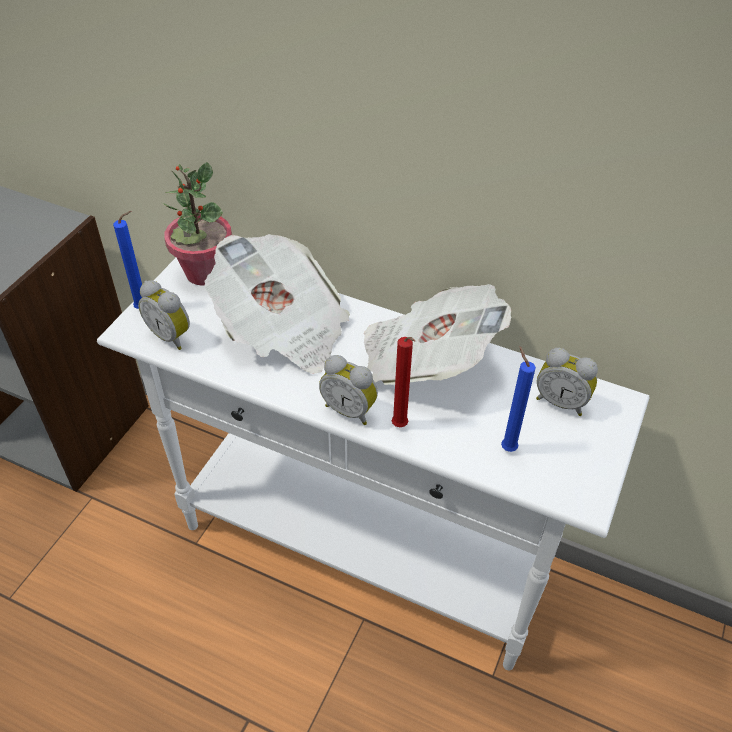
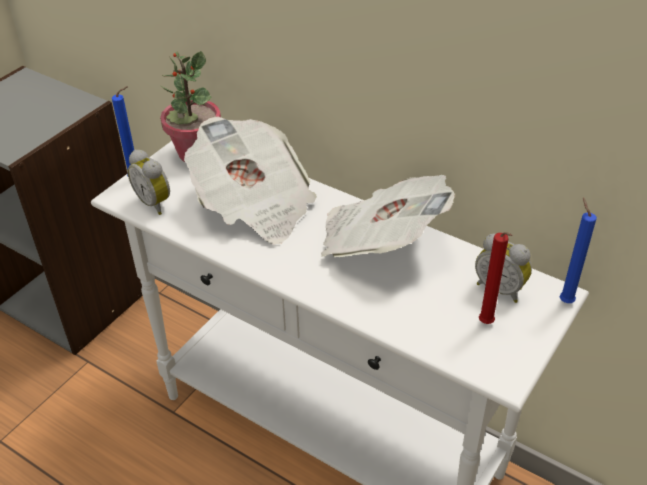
camera: 10 degrees right, 5 degrees down
(350, 409) = (300, 277): alarm clock -> none
(401, 427) = (344, 296): red candle -> red candle (487, 324)
(507, 447) = (439, 323): blue candle -> blue candle (564, 300)

